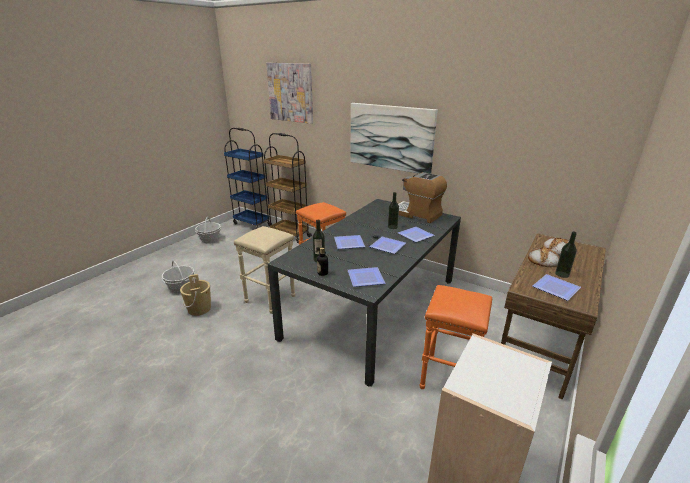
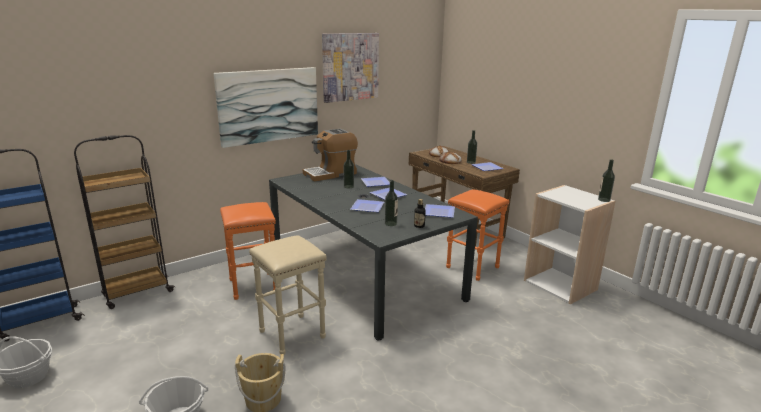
camera: 70 degrees left, 5 degrees down
(290, 92) = (96, 72): picture -> picture (350, 67)
(520, 413) = (604, 200): none -> bottle

